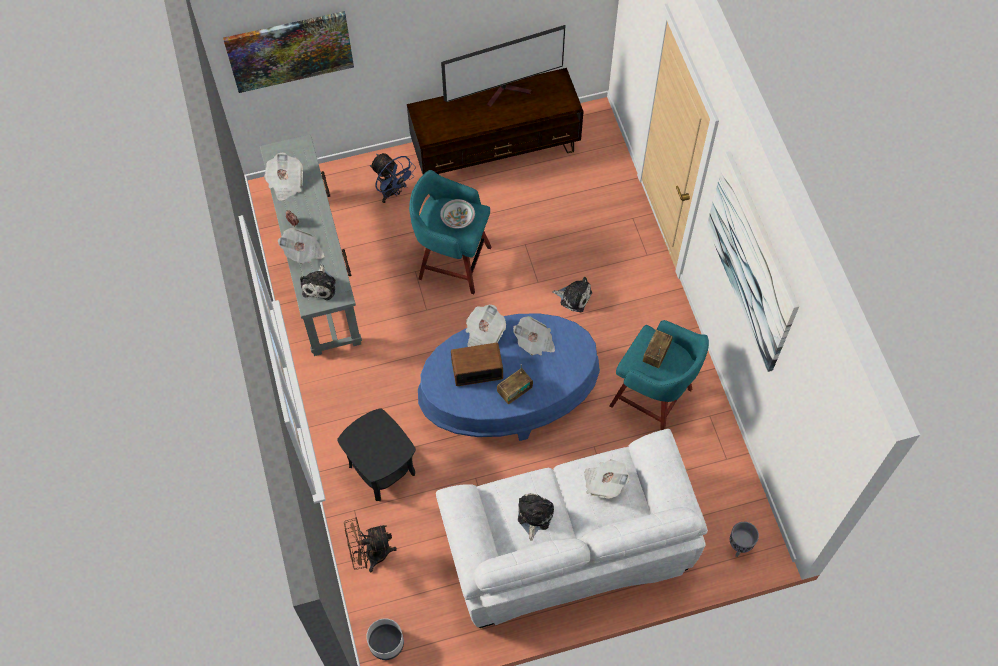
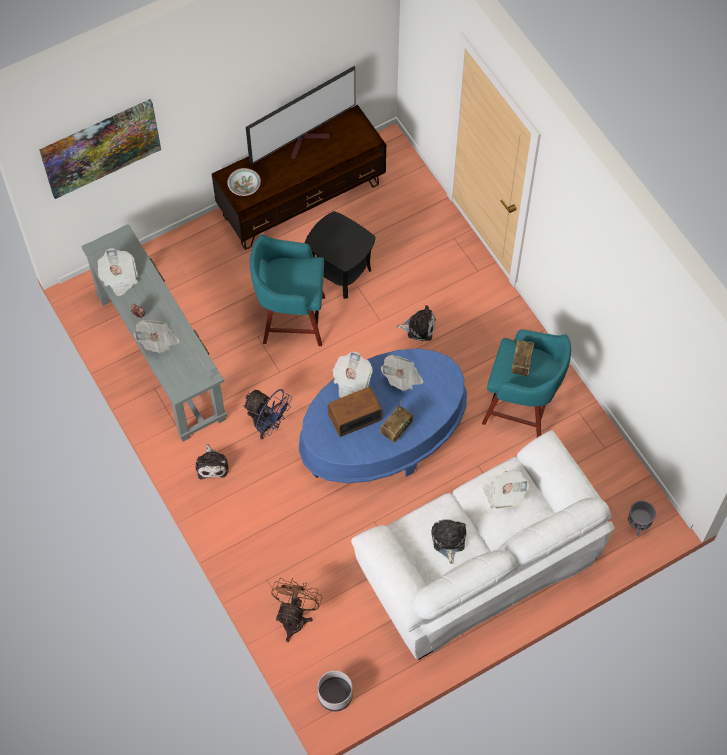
camera: 15 degrees left, 0 degrees up
(320, 285) = (184, 370): plush toy -> plush toy (212, 465)
(370, 555) = (295, 618): brown fan -> brown fan turned 135 degrees clockwise
(381, 469) = (282, 535): black side table -> black side table (340, 272)
(393, 192) = (212, 263): blue fan -> blue fan (268, 425)
(458, 218) = (297, 275): bowl -> bowl (245, 186)
(752, 262) = (599, 258): picture -> none

